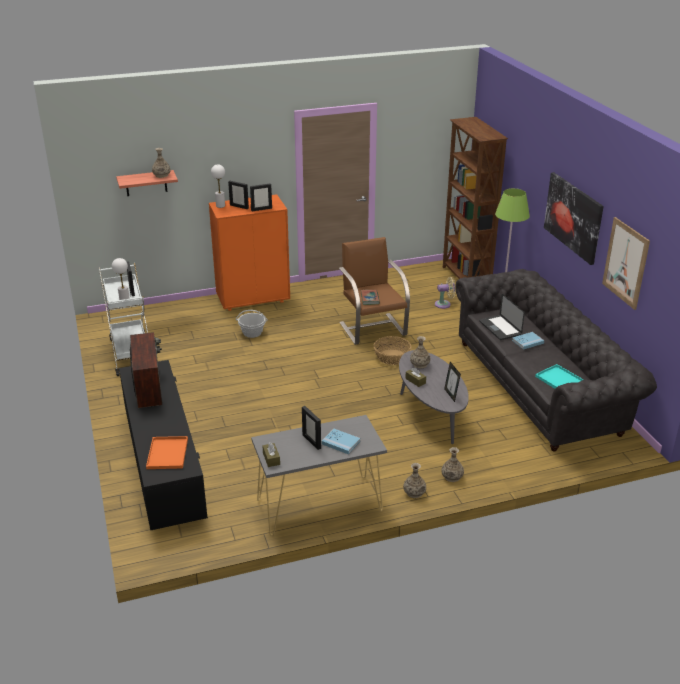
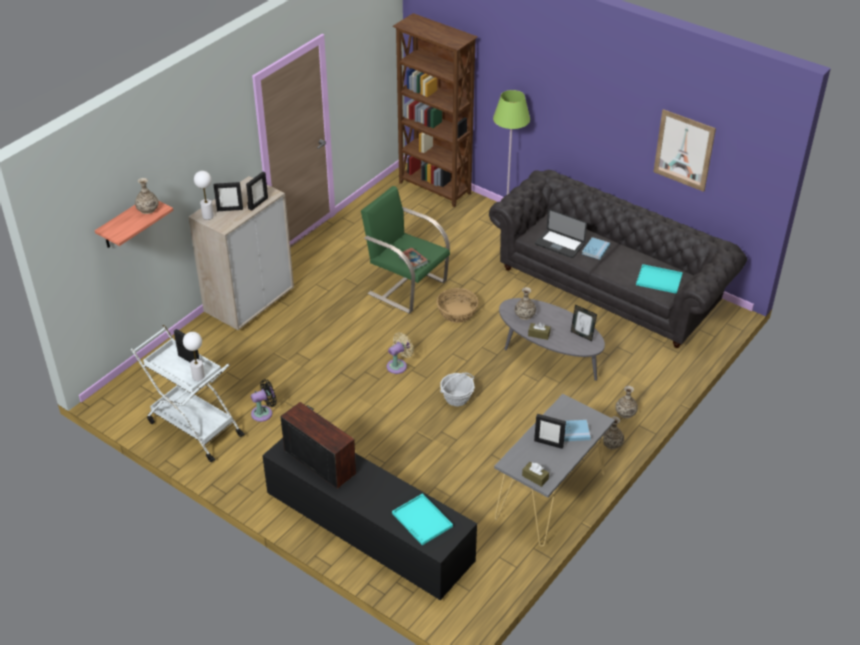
camera: 35 degrees left, 10 degrees up
(167, 453) = (421, 519): orange tray -> turquoise tray
(184, 363) = (264, 413): none -> black fan
(252, 333) = (294, 345): basket -> basket (457, 398)
(253, 300) = (249, 304): orange cabinet -> beige cabinet
(372, 328) = (406, 287): brown armchair -> green armchair
(444, 304) = (445, 229): beige fan -> beige fan (398, 365)
(573, 217) = (598, 112): picture -> none

